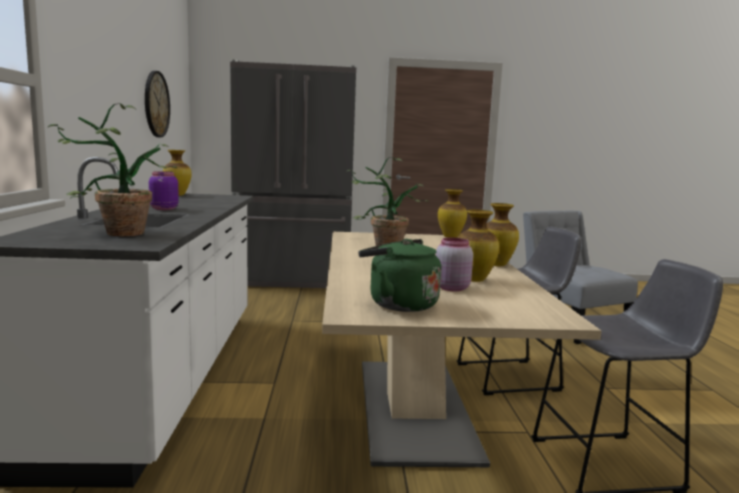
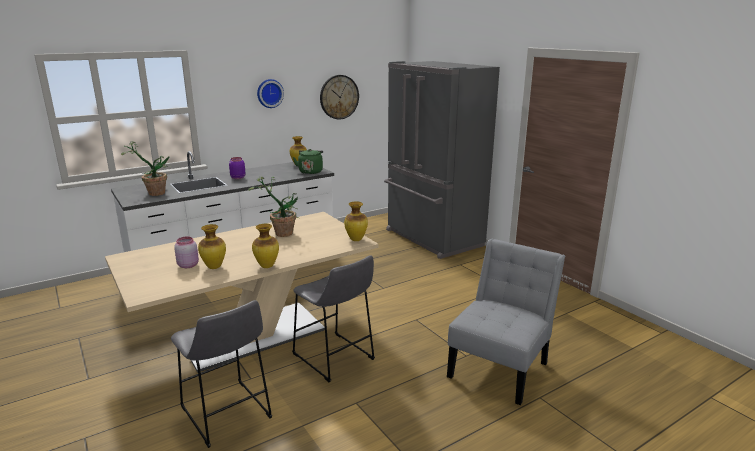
camera: 60 degrees right, 10 degrees up
(109, 78) = (269, 93): none -> wall clock
(398, 304) = (144, 261): green kettle -> green kettle (310, 171)

